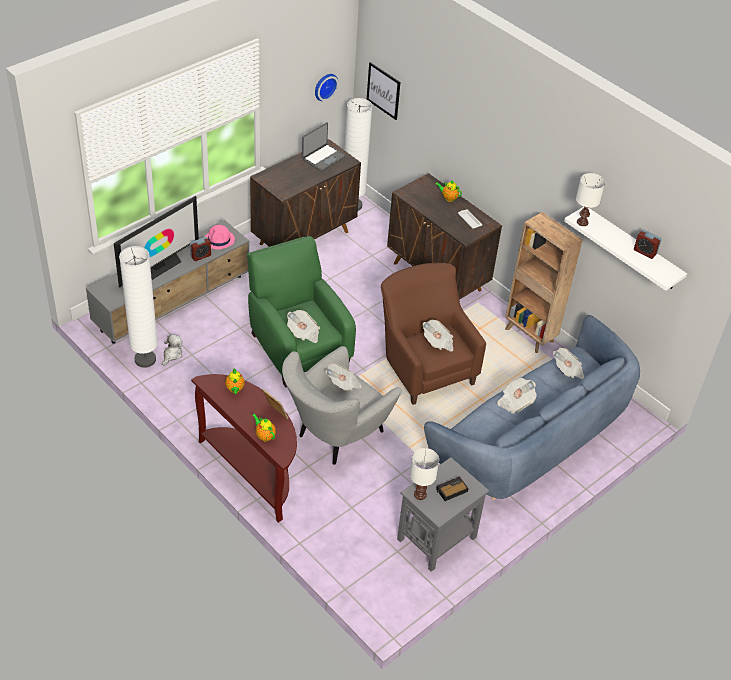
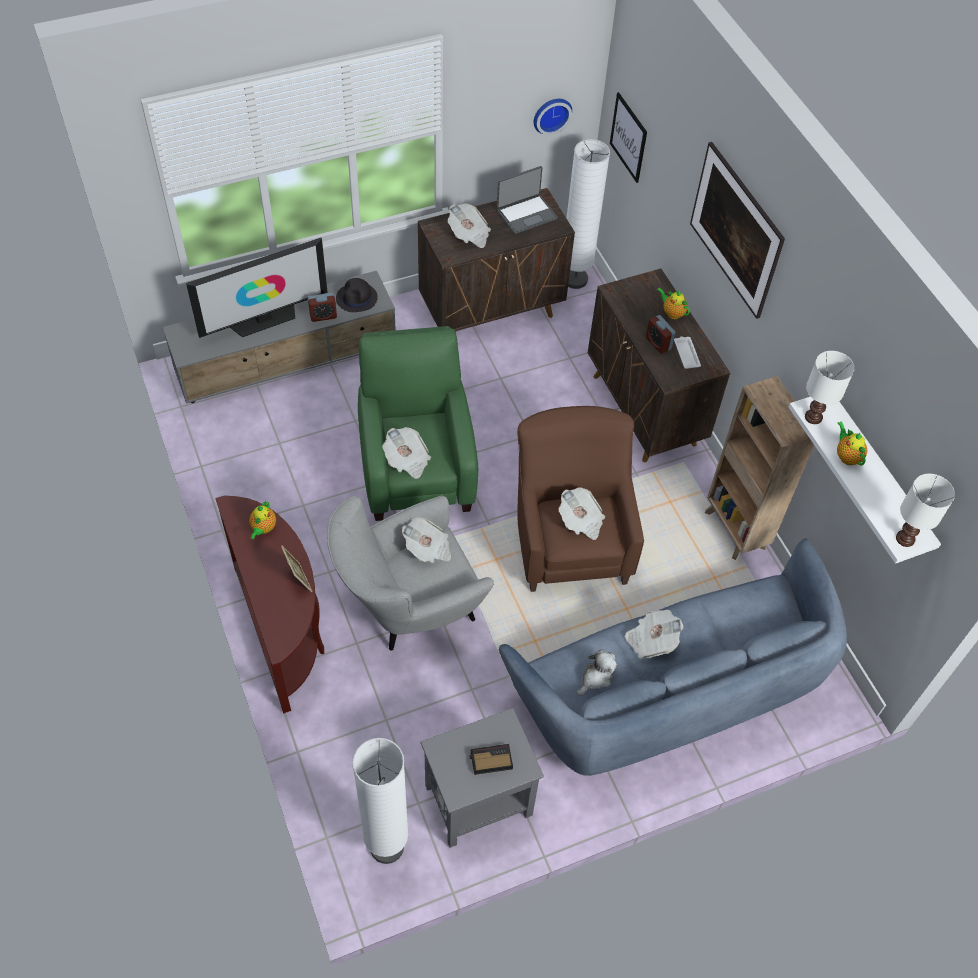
camera: 20 degrees right, 10 degrees up
(145, 360) = (220, 435): white floor lamp -> white floor lamp (387, 847)
(172, 355) = (255, 437): plush toy -> plush toy (596, 677)
(219, 240) = (357, 298): pink hat -> black hat
(264, 435) = (270, 608): teapot -> teapot (847, 456)
(420, 494) = (445, 753): white table lamp -> white table lamp (905, 538)
(487, 140) = (730, 250): none -> picture
(567, 371) = (747, 612): newspaper -> newspaper (469, 234)
(645, 252) = (889, 491): alarm clock -> alarm clock (658, 343)

